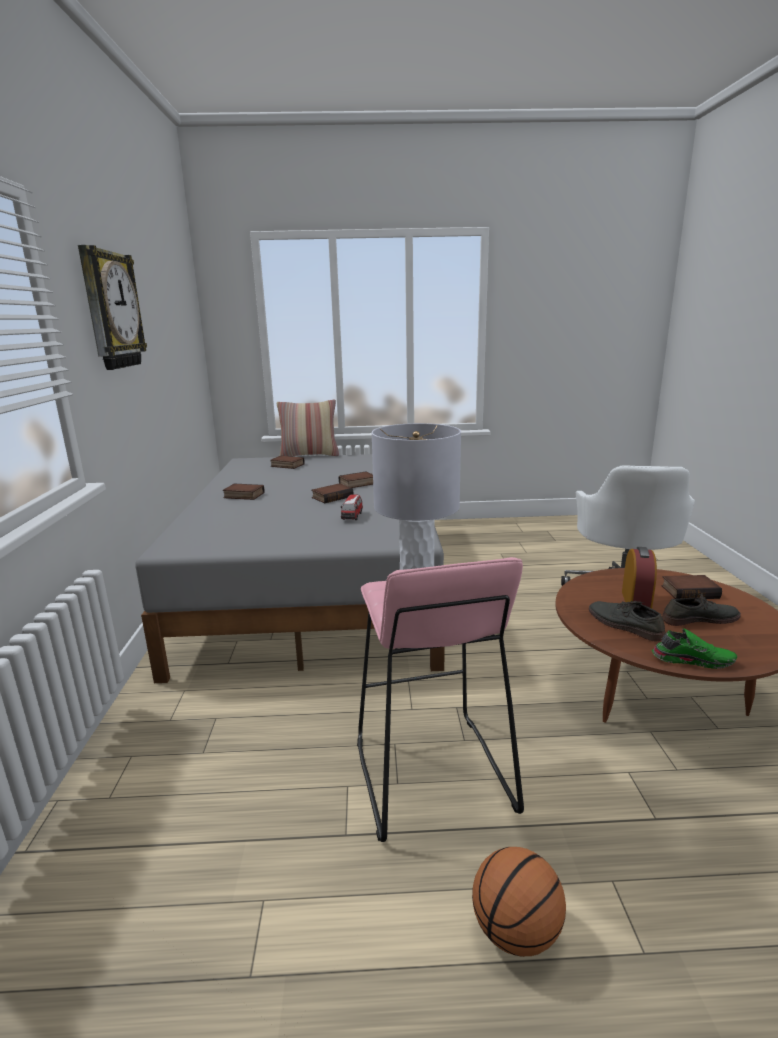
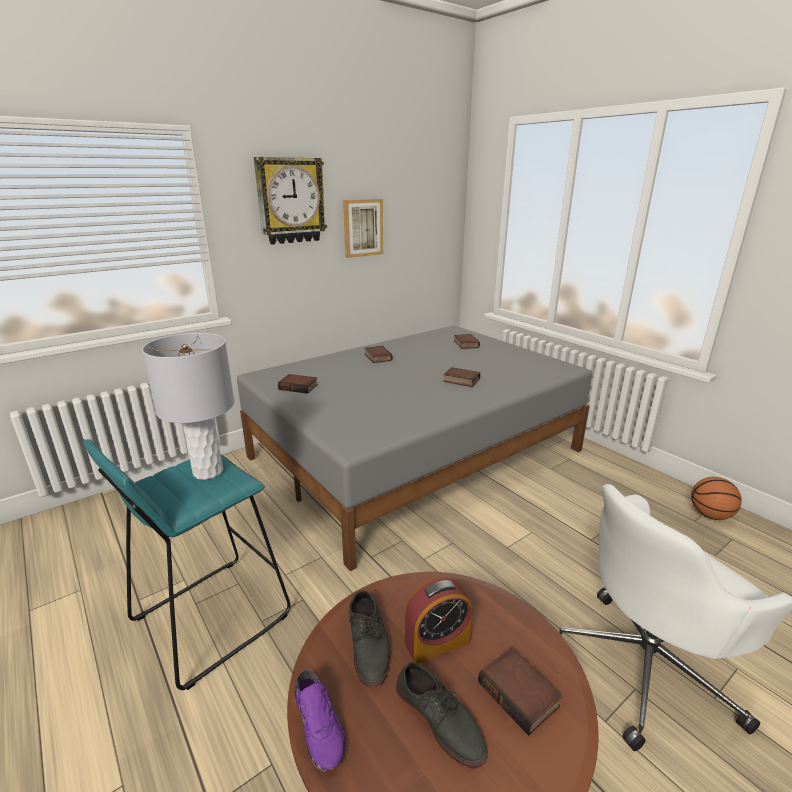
camera: 55 degrees right, 5 degrees up
(157, 349) = (362, 228): none -> picture
(309, 455) = (505, 341): pillow -> none
(332, 497) = (414, 383): book -> book (299, 387)
(352, 517) = (377, 405): toy car -> none
(430, 775) = (210, 618): pink stool -> turquoise stool
(515, 930) = (65, 728): basketball -> basketball (710, 515)
(624, 625) = (369, 643): grey shoe -> grey shoe turned 150 degrees clockwise
(692, 659) = (320, 725): green shoe -> purple shoe

